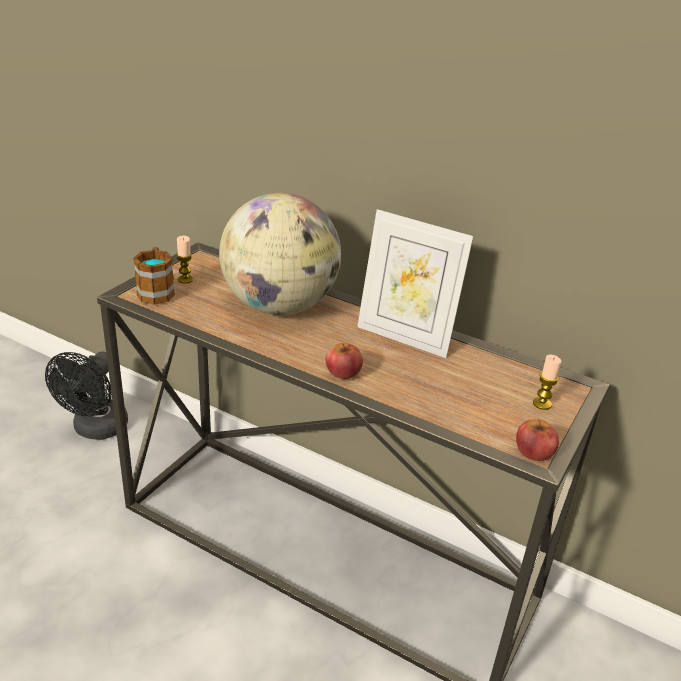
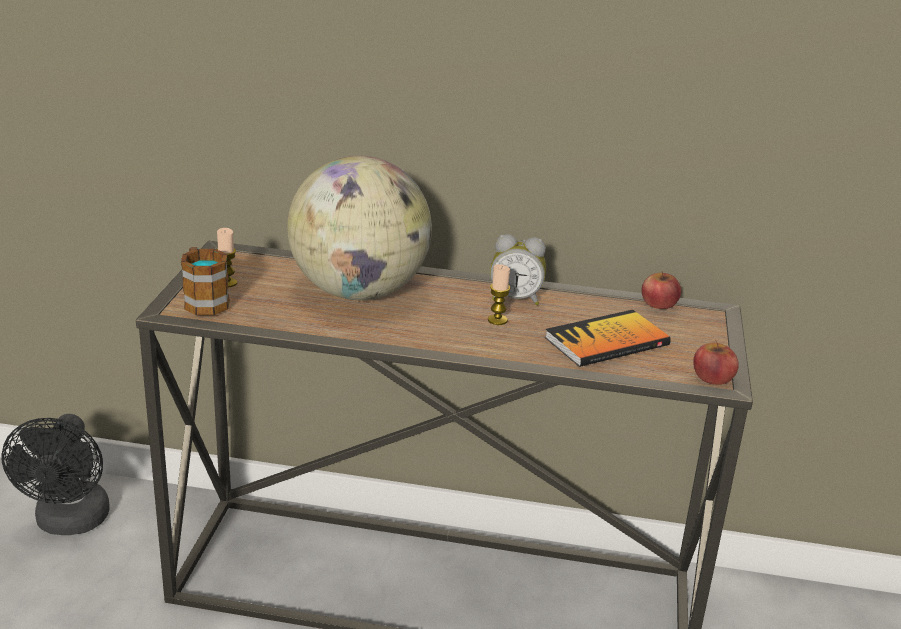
camera: 20 degrees left, 5 degrees down
(343, 372) = (479, 343): apple -> apple (659, 303)
(405, 337) = (516, 299): picture frame -> alarm clock
(457, 394) = (607, 341): none -> book
(542, 404) = (690, 334): candle -> candle (497, 320)

